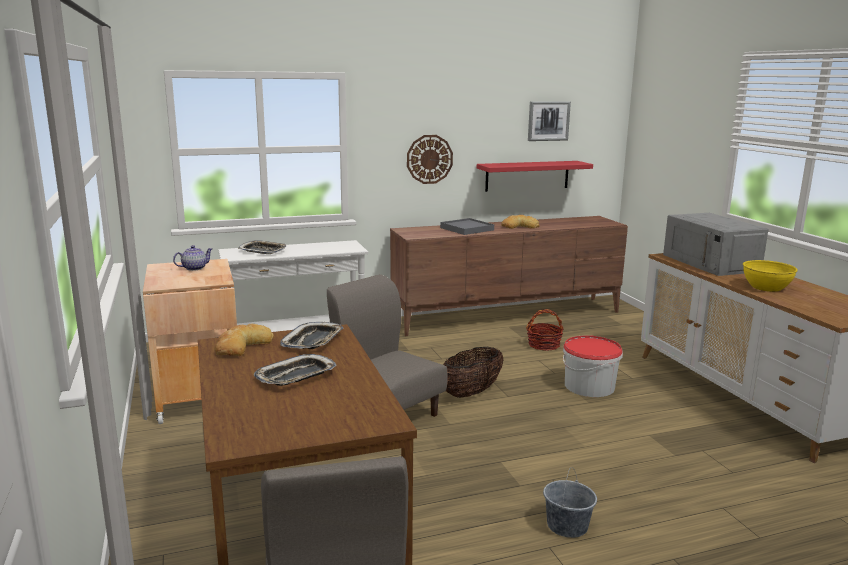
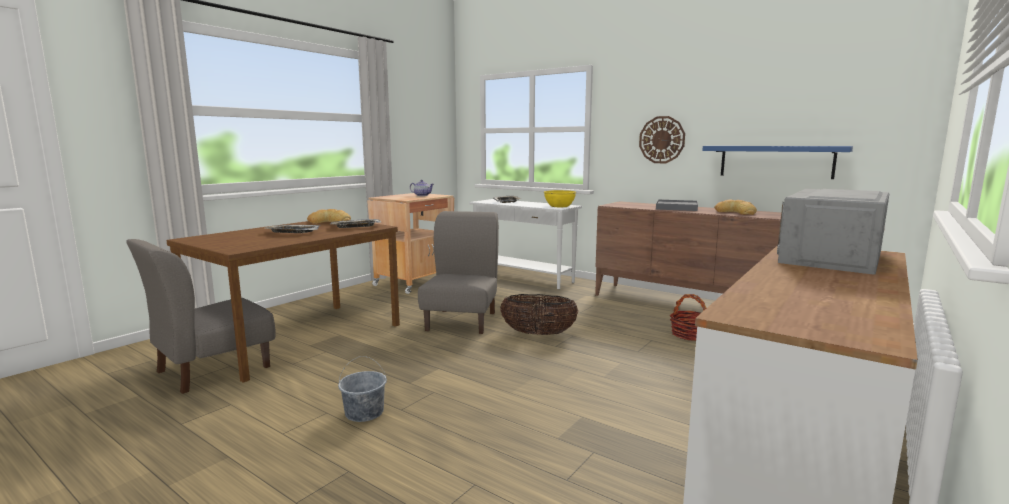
camera: 55 degrees right, 5 degrees down
(527, 175) = (775, 161): red shelf -> blue shelf
(548, 121) = (808, 98): picture -> none
(589, 386) = (640, 369): bucket -> none
(766, 288) = (793, 280): yellow bowl -> yellow bowl (559, 206)

